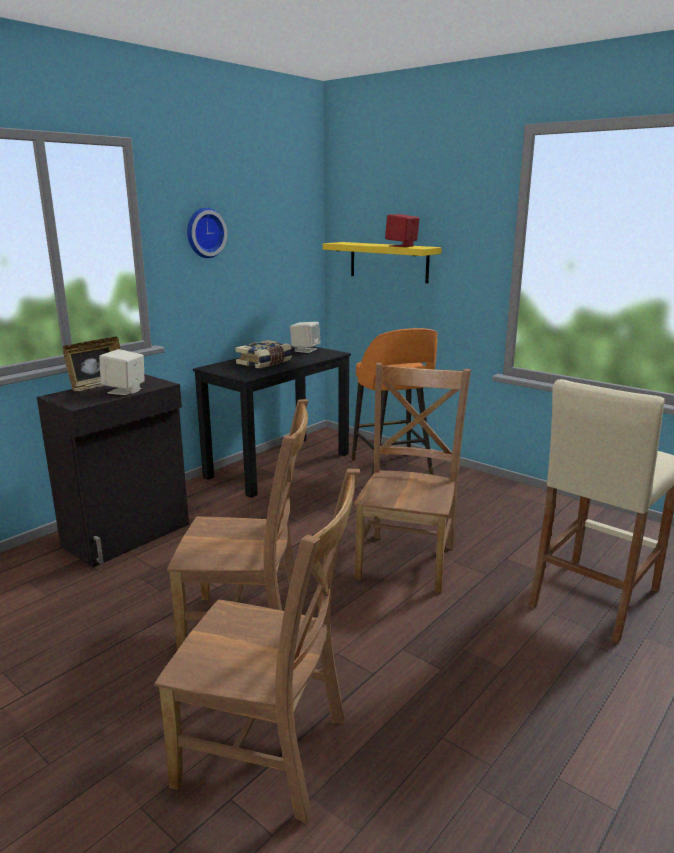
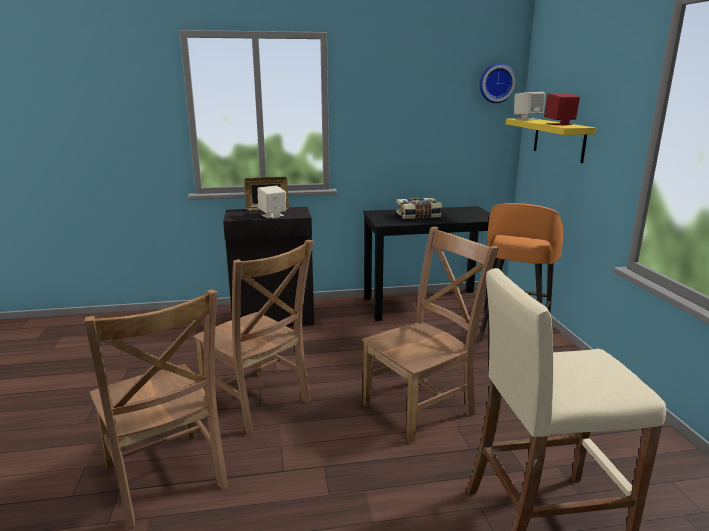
camera: 40 degrees right, 0 degrees up
(204, 233) = (387, 105): wall clock -> wall clock (496, 83)
(305, 350) = (470, 212): beige speaker -> beige speaker (527, 119)

